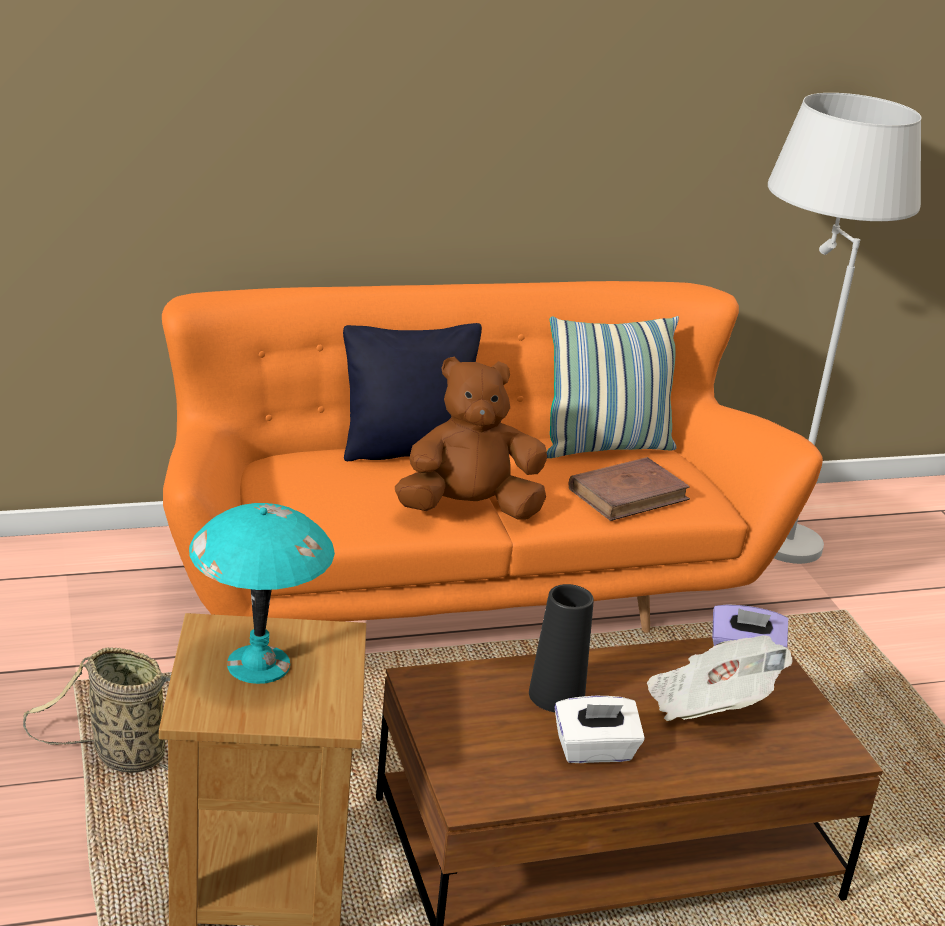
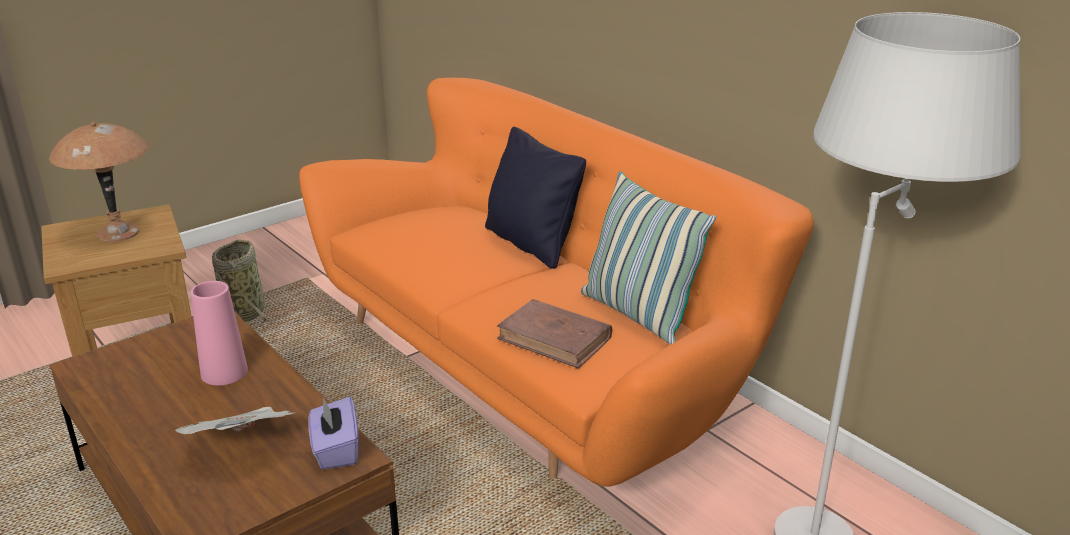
camera: 70 degrees right, 0 degrees up
(259, 664) = (118, 233): turquoise table lamp -> brown table lamp
(468, 509) = (460, 282): brown plush toy -> none
(556, 695) = (224, 372): black vase -> pink vase
(595, 751) = (155, 402): white tissue box -> none

